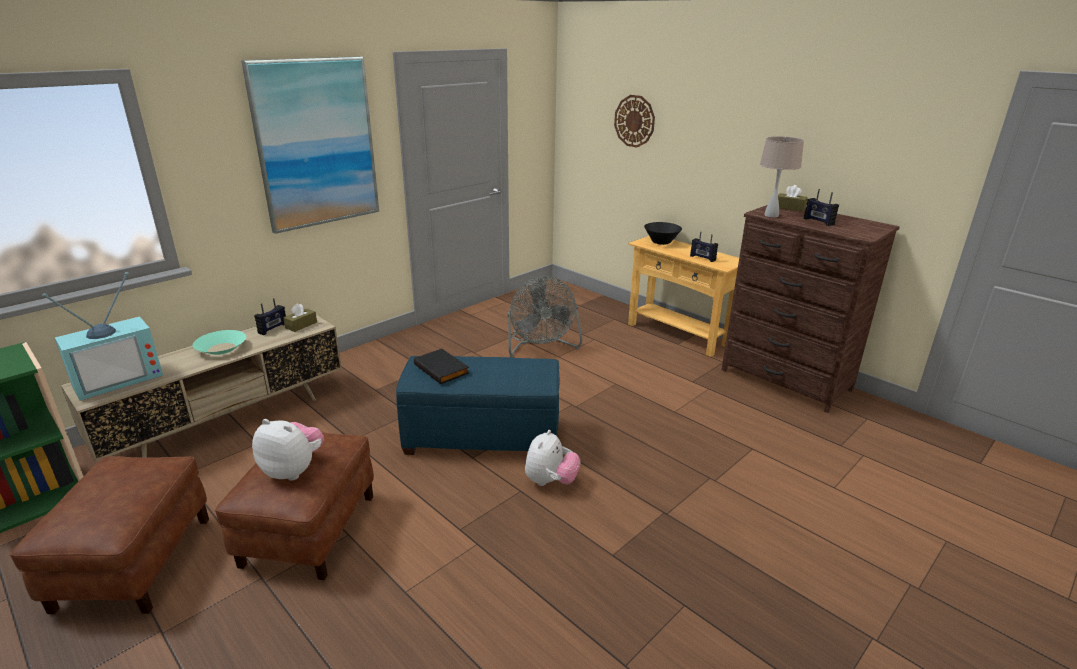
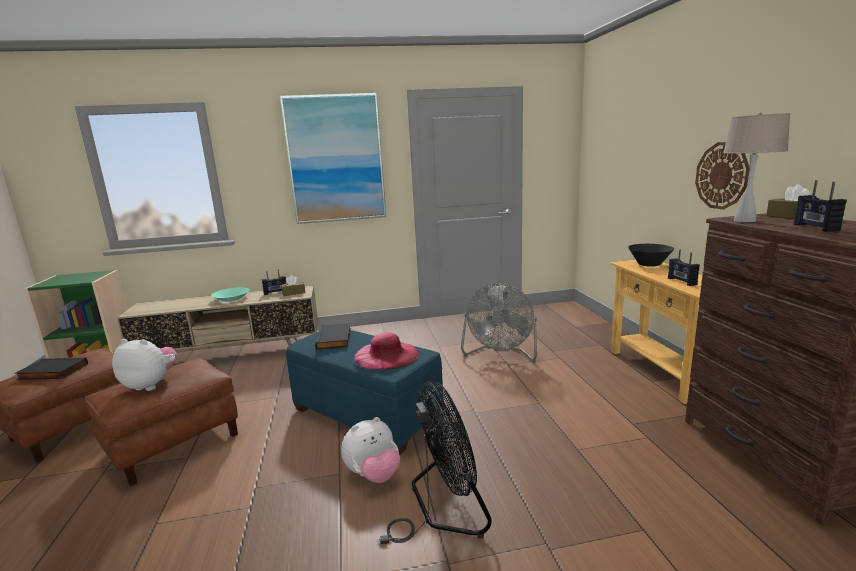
camera: 35 degrees right, 10 degrees down
(108, 501) = (52, 372): none -> black book
(118, 378) = (161, 305): television -> none
(293, 470) = (151, 384): plush toy -> plush toy turned 45 degrees counterclockwise
(519, 373) = (386, 355): none -> pink hat
(621, 482) = (438, 504): none -> black fan
(634, 121) = (637, 139): wall clock -> wall clock (721, 175)

